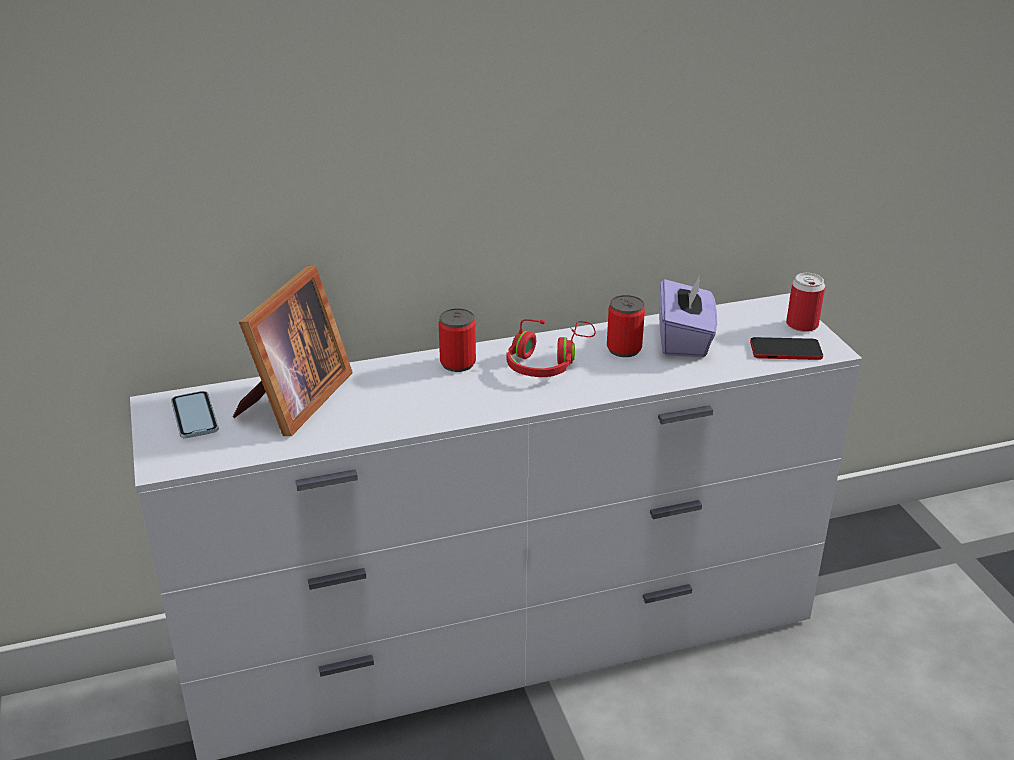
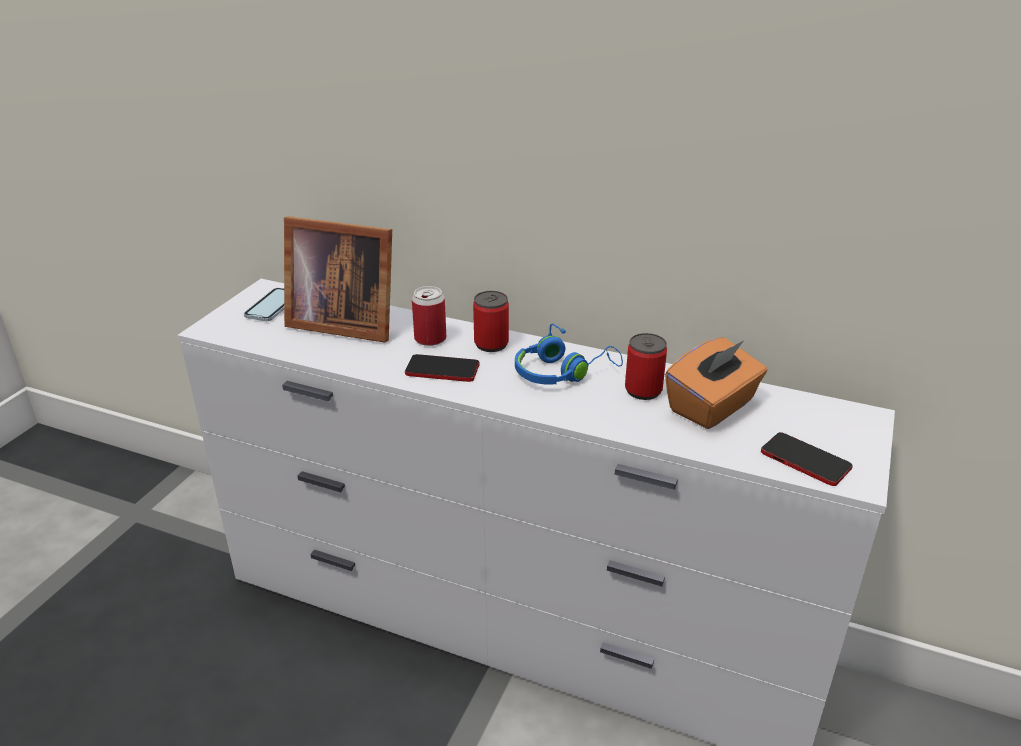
camera: 40 degrees right, 0 degrees up
(293, 402) = (342, 322): picture frame -> picture frame turned 45 degrees clockwise
(450, 401) = (442, 370): none -> phone
(547, 361) = (562, 372): red headphones -> blue headphones
(684, 340) = (712, 407): purple tissue box -> orange tissue box
(802, 325) = (860, 445): can -> can (430, 339)

